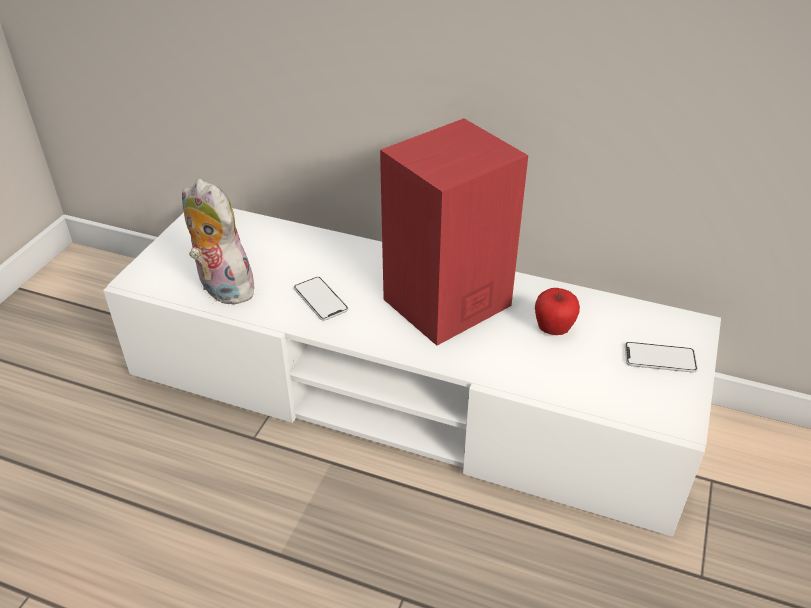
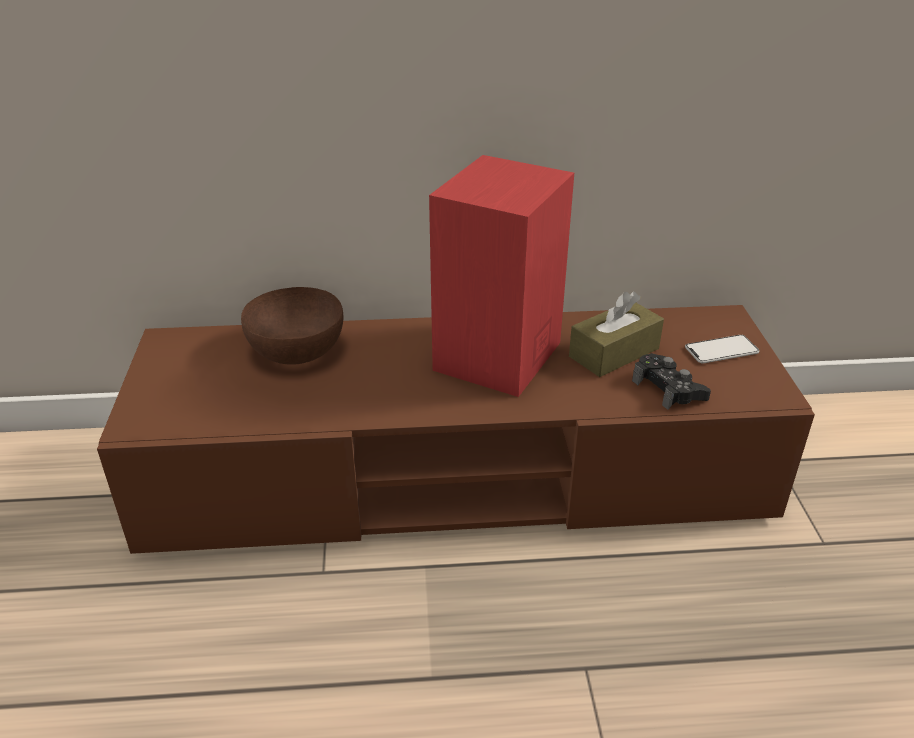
camera: 25 degrees left, 5 degrees down
(222, 289) = (247, 408): plush toy -> none
(291, 249) = (296, 349): none -> brown bowl
(320, 299) = (367, 388): phone -> none
(405, 393) = (457, 475): white tv stand -> brown tv stand
(553, 330) = (614, 353): apple -> brown tissue box
(577, 380) = (668, 389): none -> black game controller

